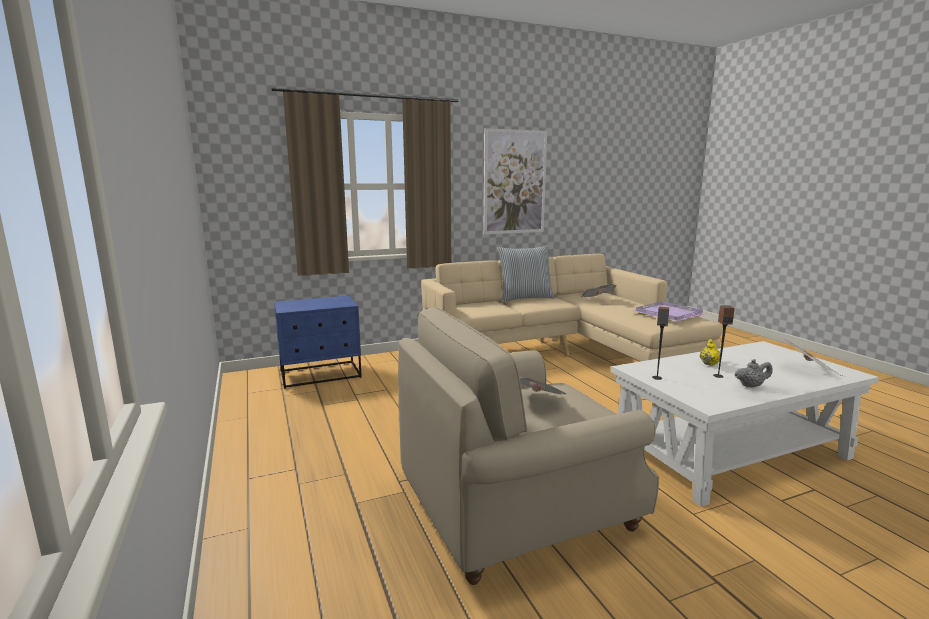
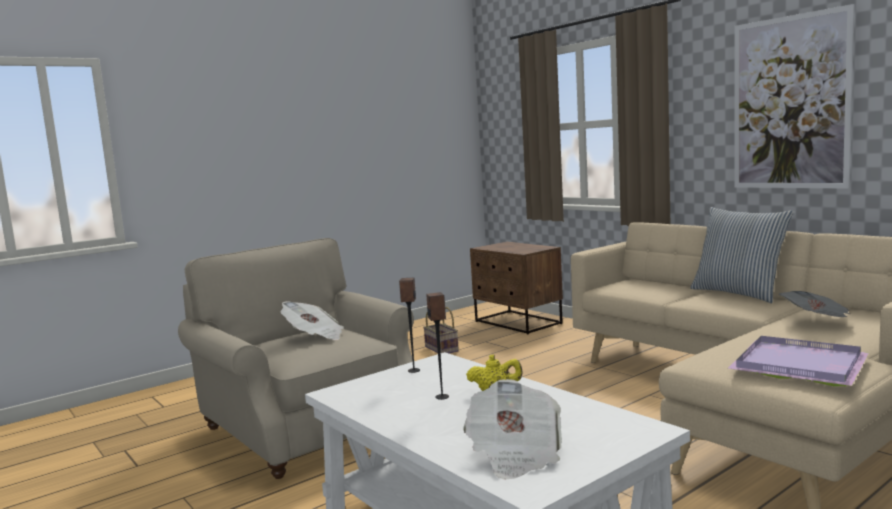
camera: 75 degrees right, 5 degrees down
(321, 375) = (517, 323): blue nightstand -> brown nightstand
(350, 414) = (442, 349): none -> basket
(751, 386) = (411, 413): grey teapot -> none

